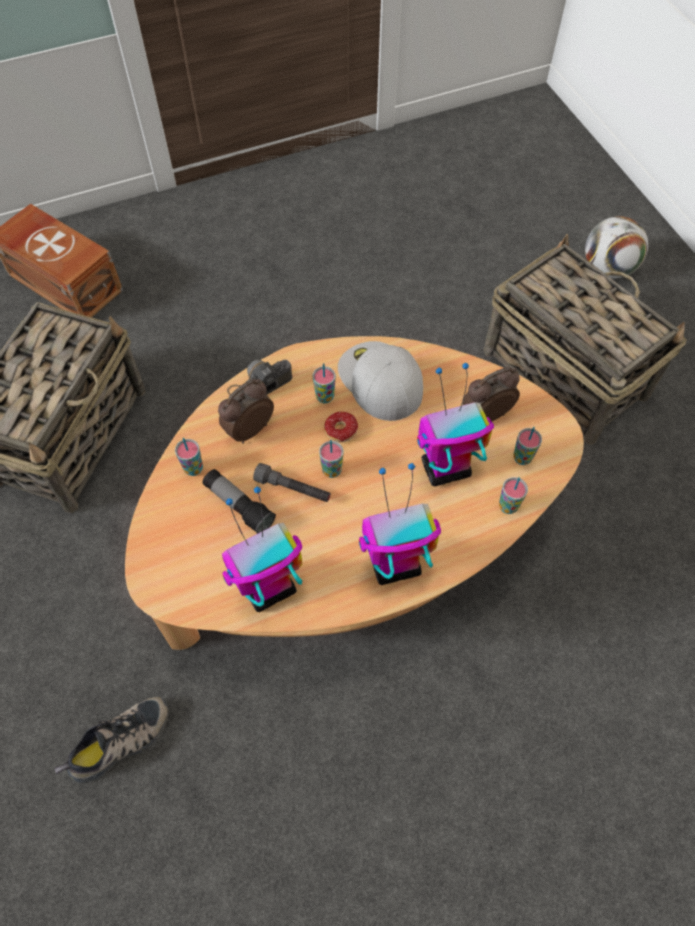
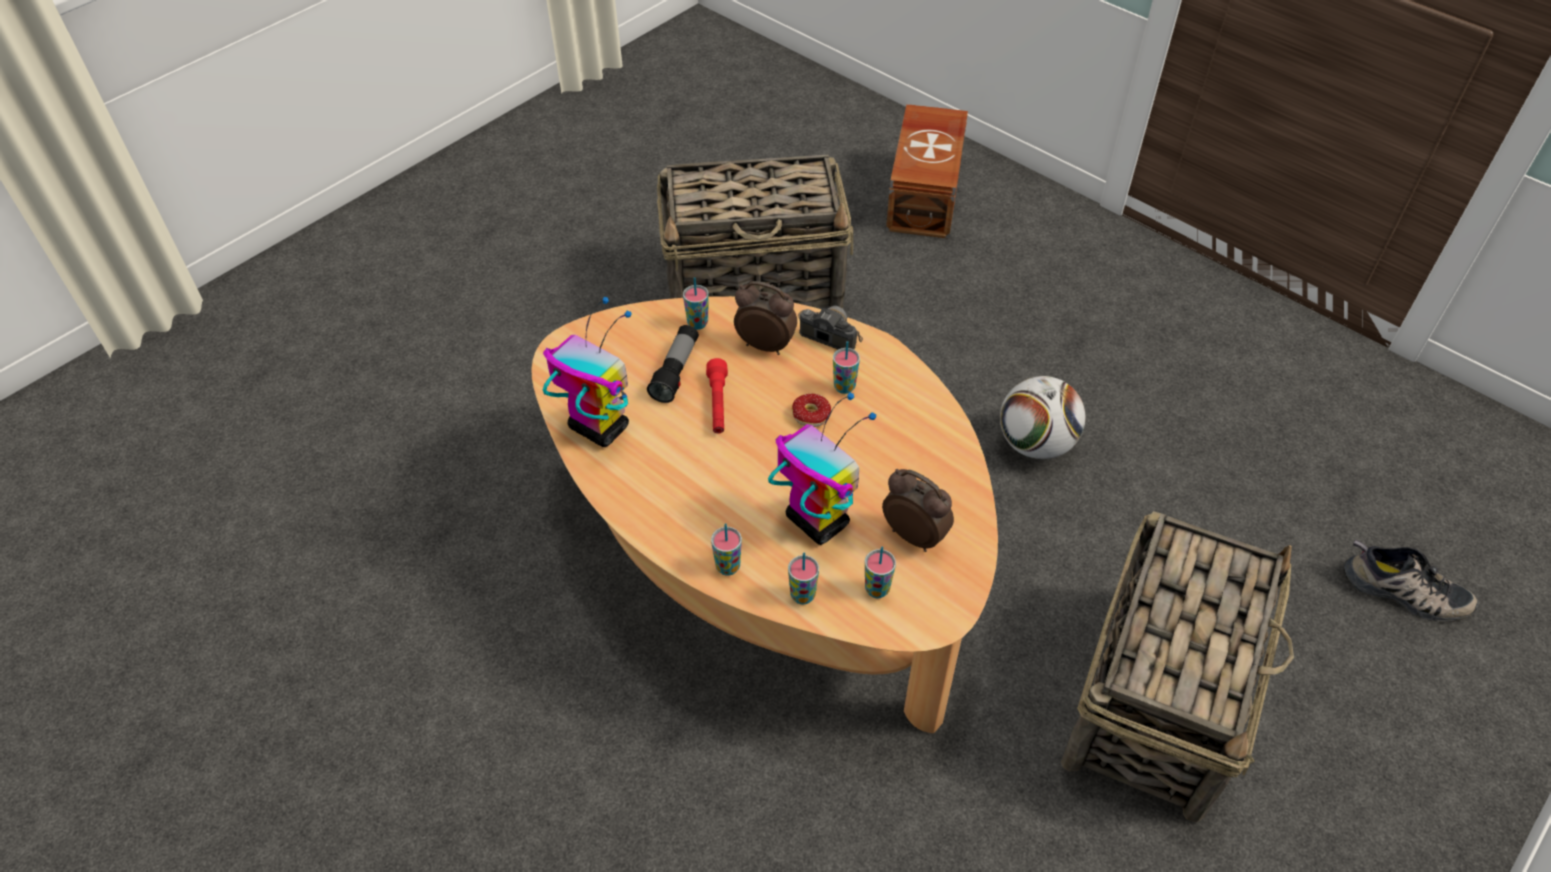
camera: 65 degrees right, 10 degrees down
(121, 743) = (468, 459): shoe -> shoe (1403, 593)
(293, 489) = (718, 404): grey flashlight -> red flashlight
(331, 470) = (757, 426): cup -> cup (728, 567)
(379, 380) = (897, 423): white cap -> none
(393, 566) = (673, 516): toy robot -> none
(607, 269) = (1392, 698): football -> football (1035, 444)

